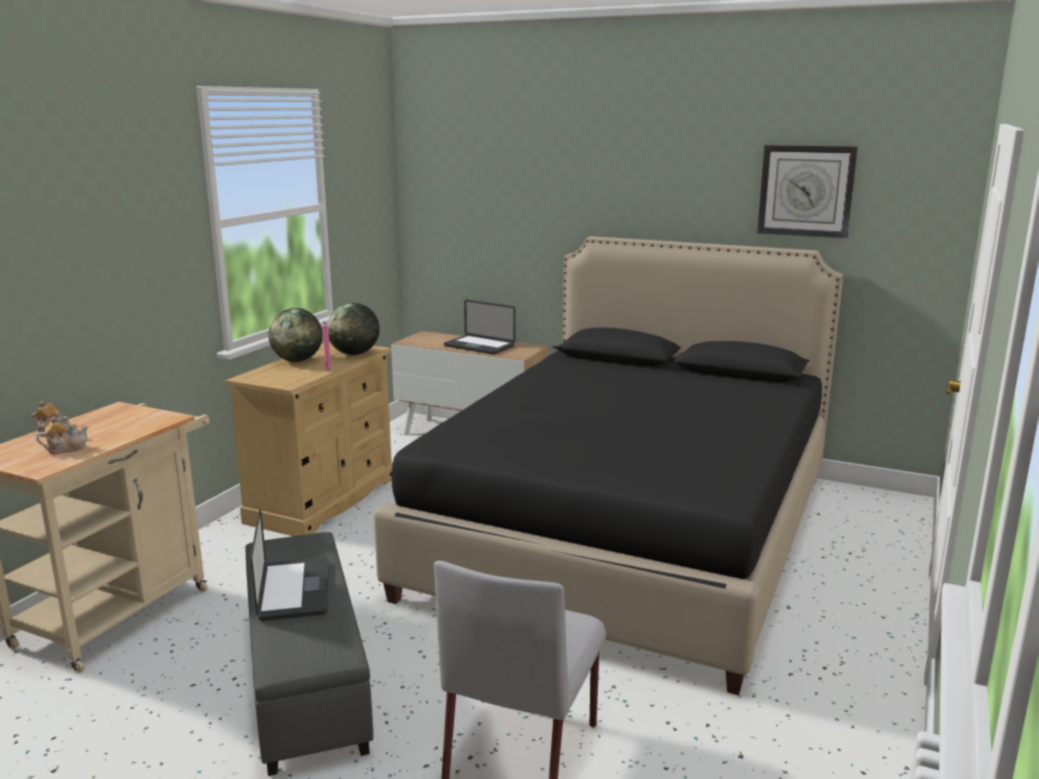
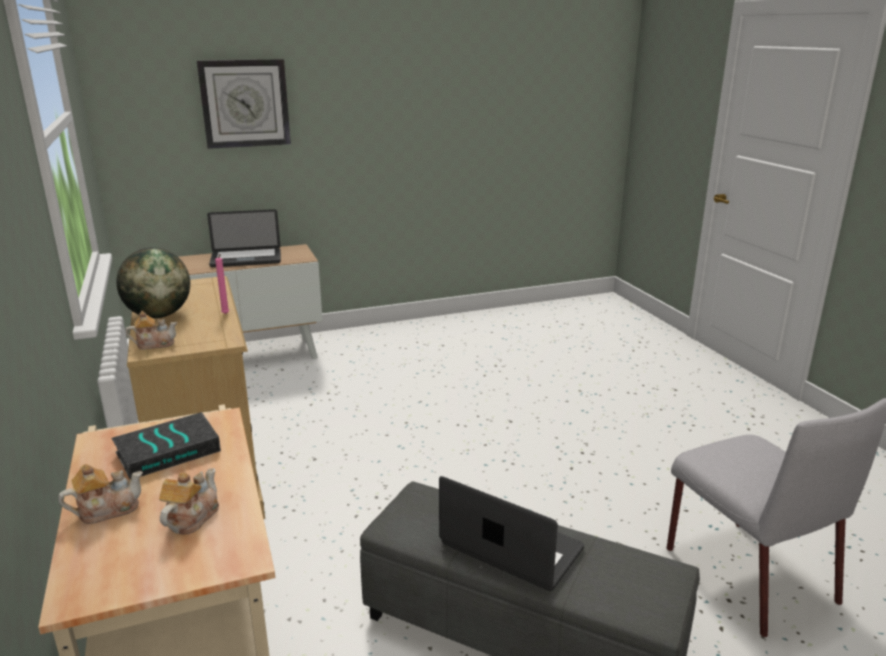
camera: 45 degrees left, 5 degrees up
(125, 421) = (169, 450): none -> book
(257, 375) = (154, 344): none -> teapot
(354, 354) = (206, 291): globe -> none
(630, 533) = (510, 384): black bed -> none
(806, 191) = (523, 66): wall clock -> wall clock (245, 103)

